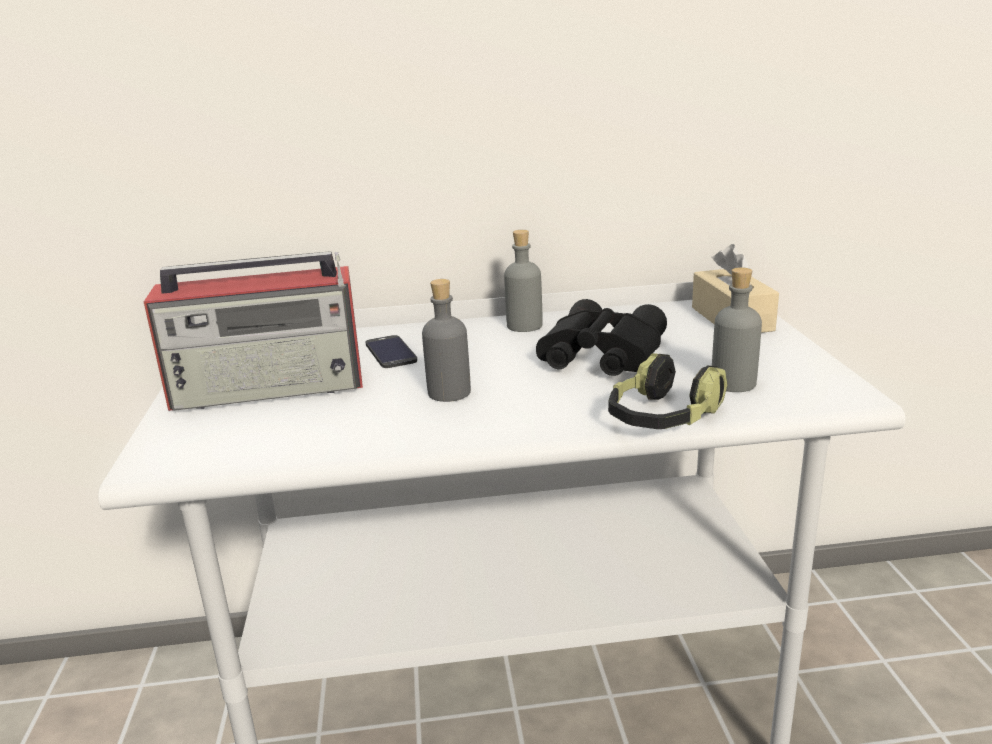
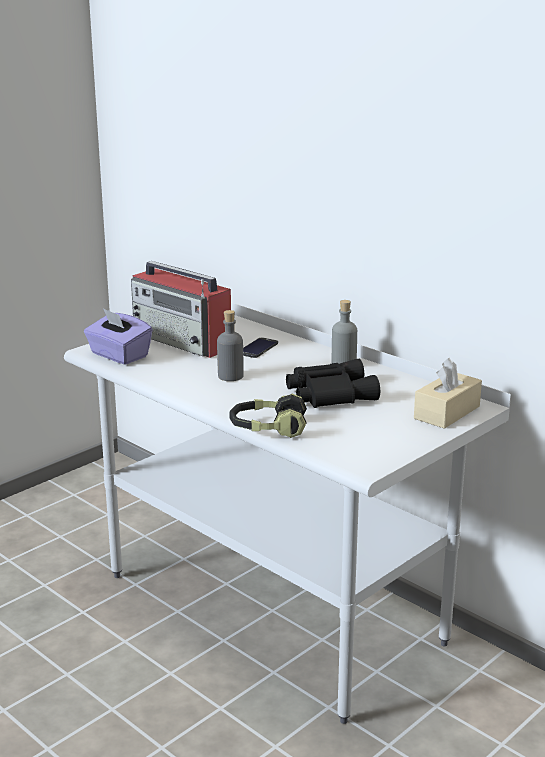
camera: 50 degrees right, 0 degrees up
(220, 448) = (119, 355): none -> purple tissue box
(733, 383) = (339, 435): grey bottle -> none

